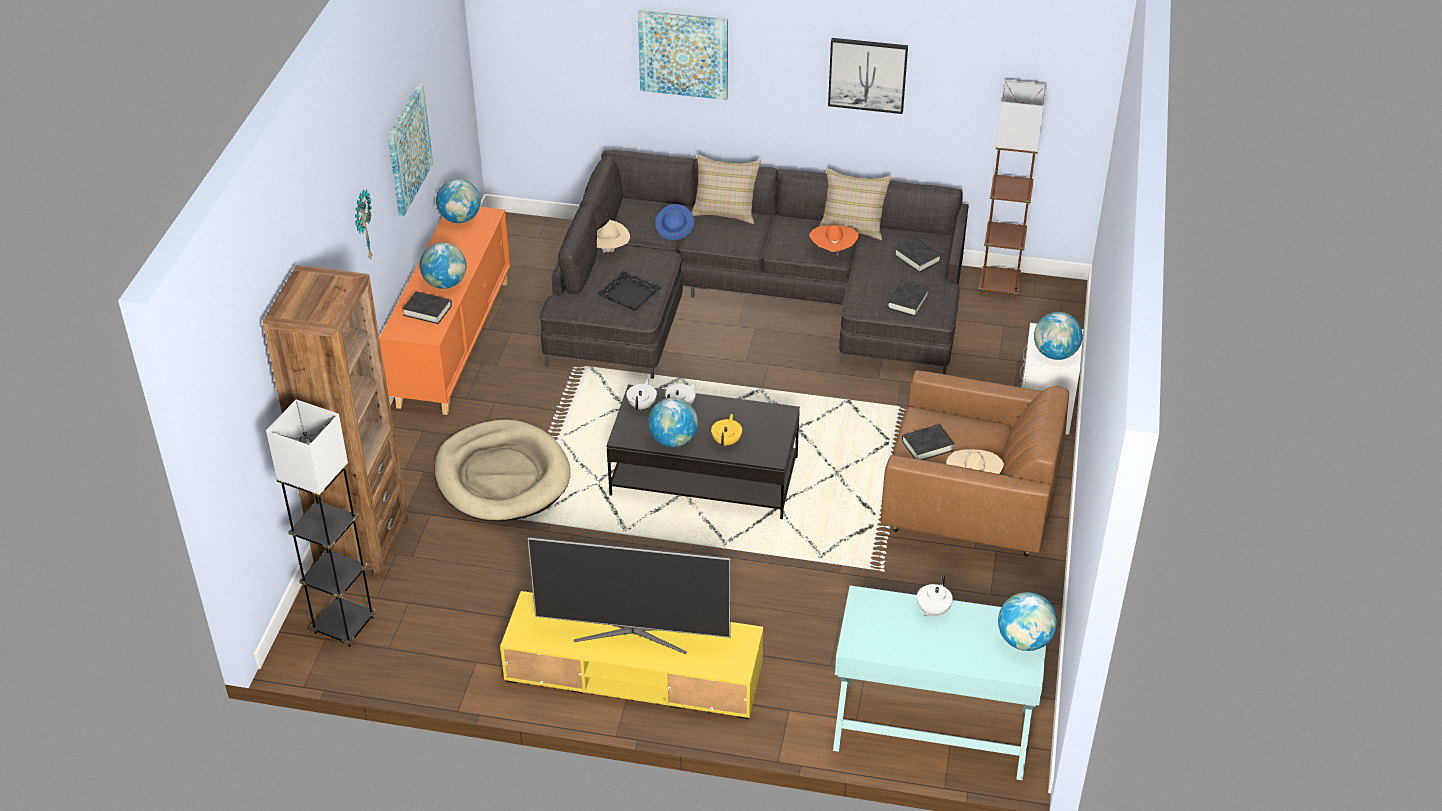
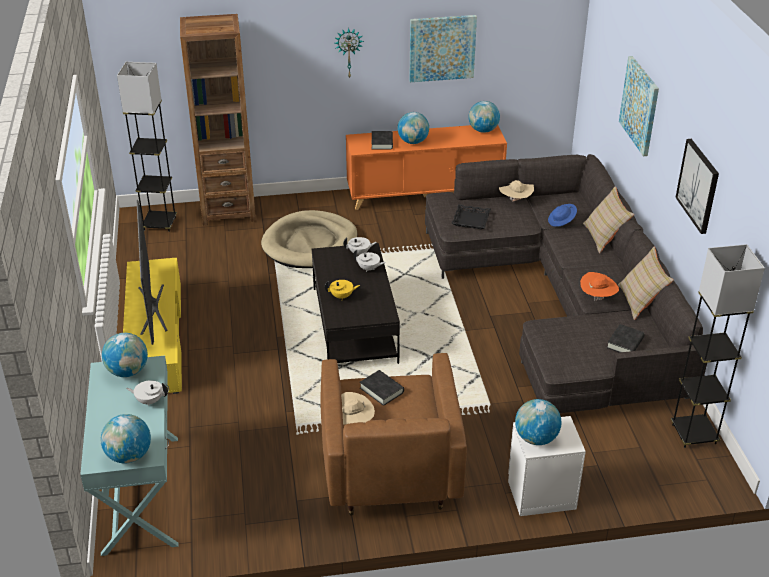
camera: 70 degrees right, 5 degrees down
(673, 440) = (330, 274): globe -> globe (128, 371)
(907, 301) = (562, 349): black book -> none
(999, 285) = (694, 434): brown floor lamp -> grey floor lamp

